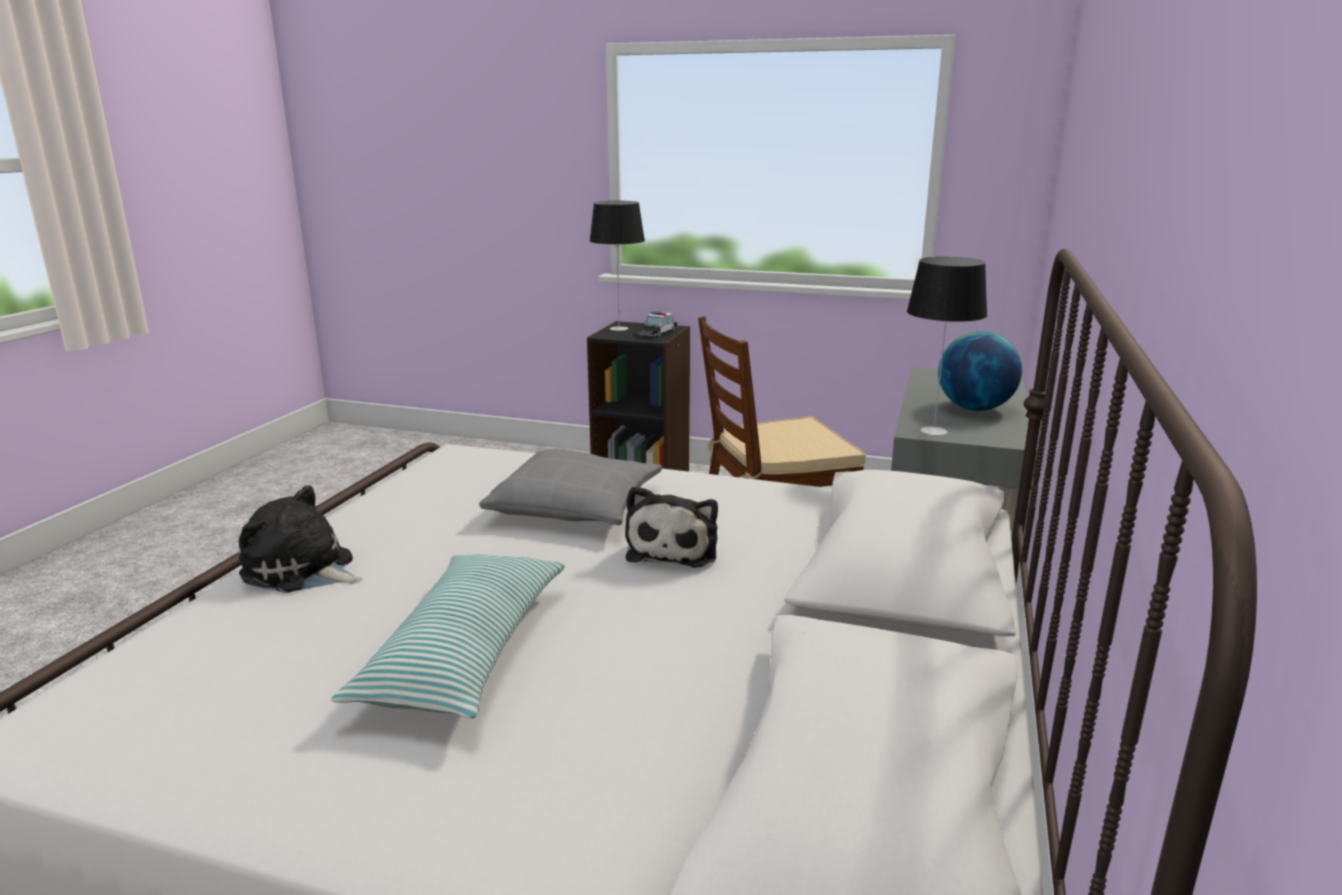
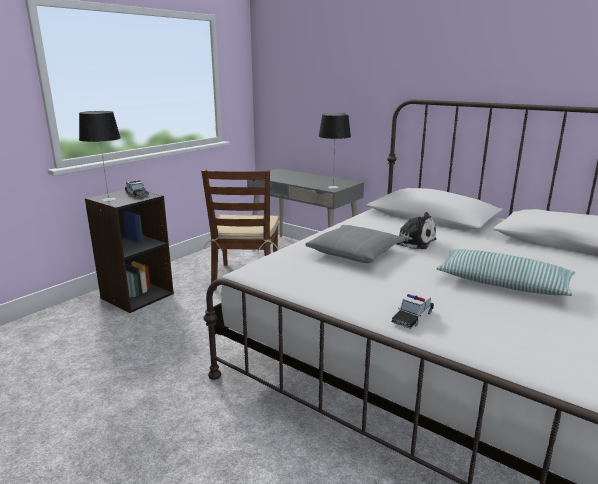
camera: 70 degrees left, 0 degrees up
(302, 571) = (412, 317): plush toy -> toy car
(974, 409) = (312, 179): globe -> none

